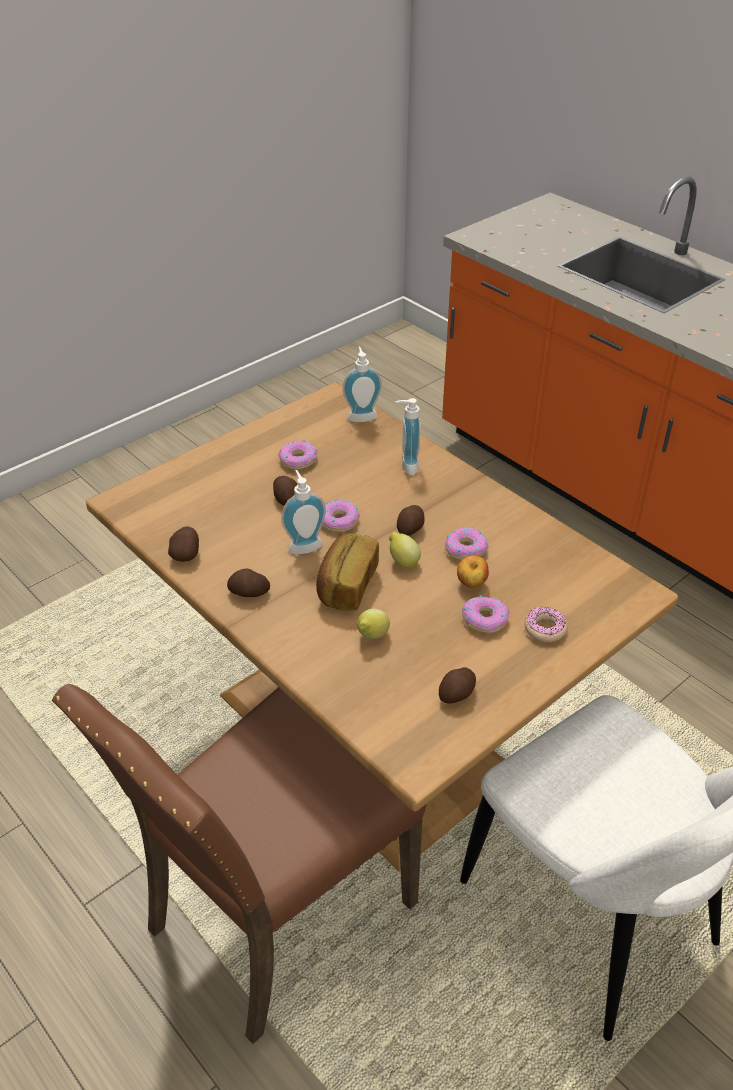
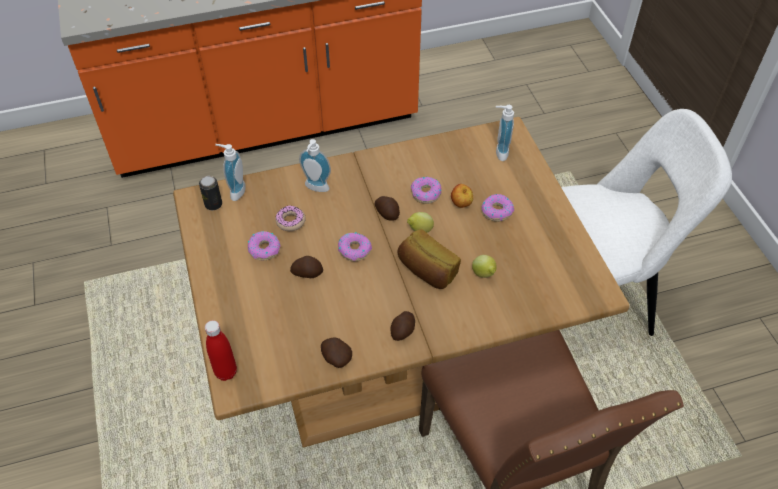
camera: 65 degrees left, 10 degrees up
(134, 489) = (226, 372): none -> red bottle
(304, 545) = (369, 280): soap dispenser -> soap dispenser (499, 152)
(333, 409) = (213, 204): none -> can
(457, 694) = (554, 250): potato -> none
(545, 629) = (519, 186): donut -> donut (290, 221)

